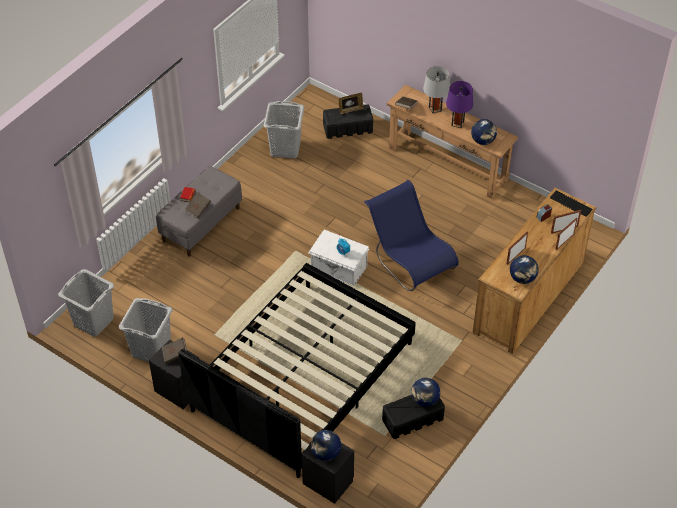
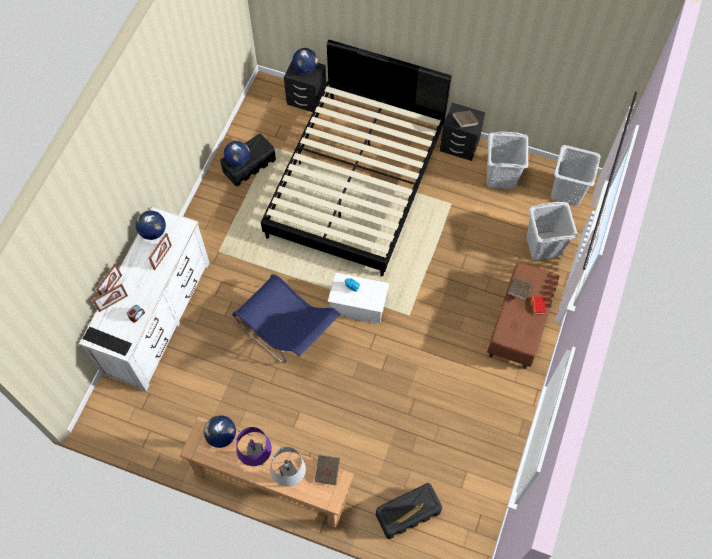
camera: 165 degrees right, 15 degrees up
(201, 224) = (519, 325): grey bench -> brown bench
(285, 148) = (471, 459): grey laundry basket -> grey laundry basket (543, 246)
(529, 296) = (158, 317): brown dresser -> white dresser

